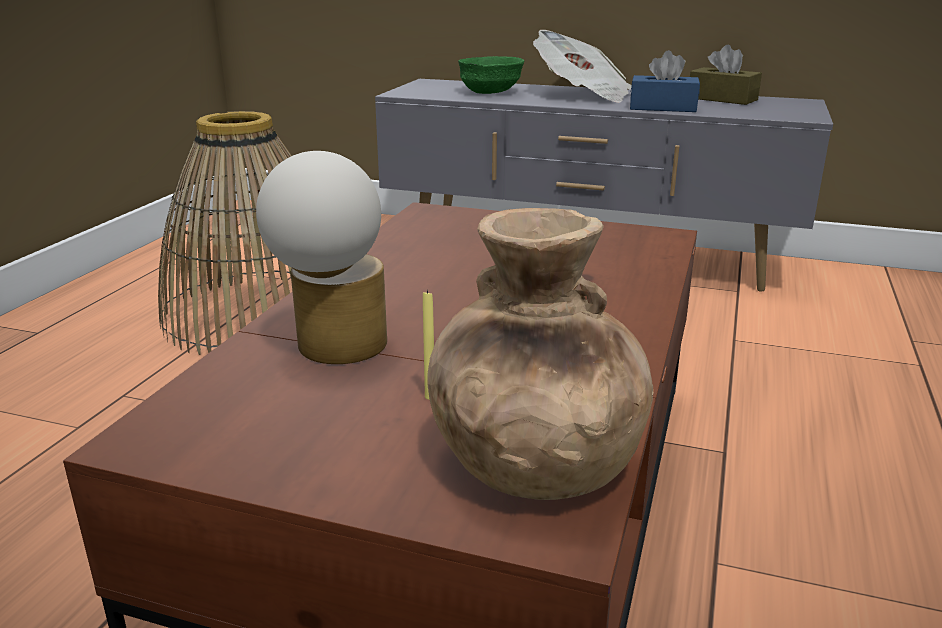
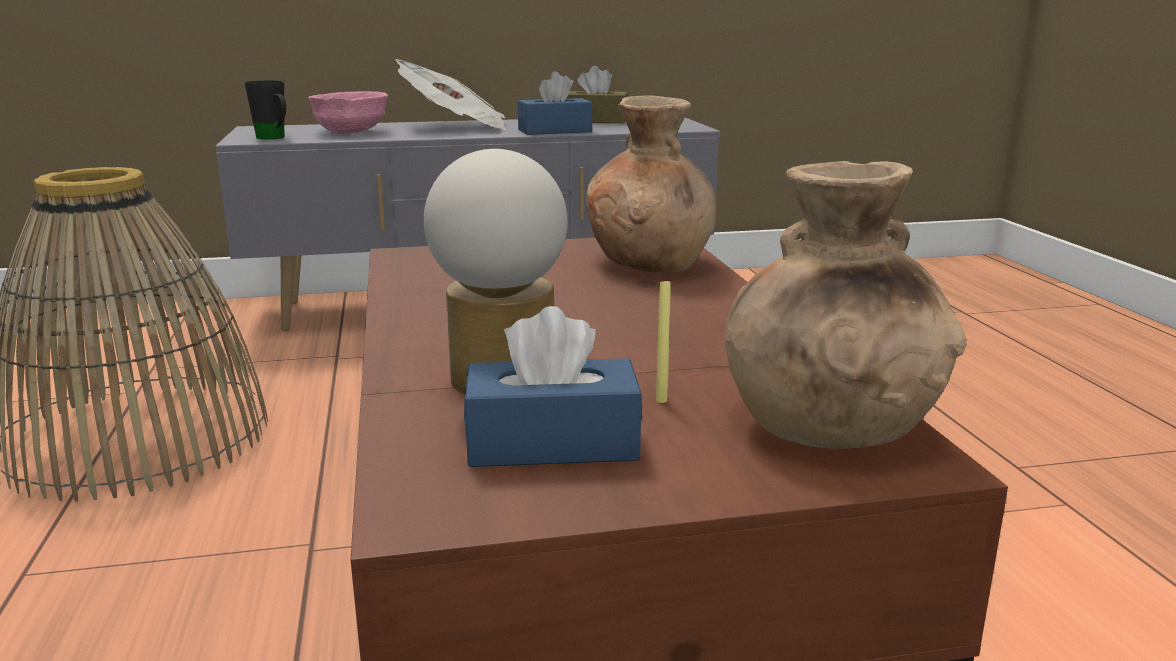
camera: 30 degrees left, 5 degrees down
(297, 411) = (552, 443): none -> blue tissue box
(424, 93) = (274, 138): none -> black mug
(490, 92) = (351, 132): green bowl -> pink bowl
(615, 258) = (651, 263): none -> brown vase

